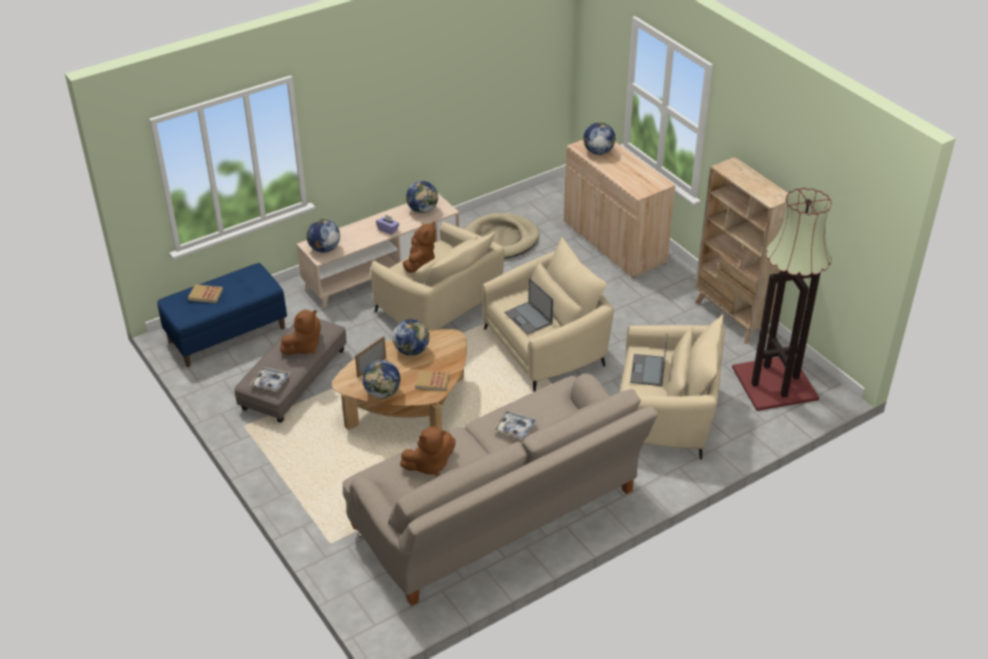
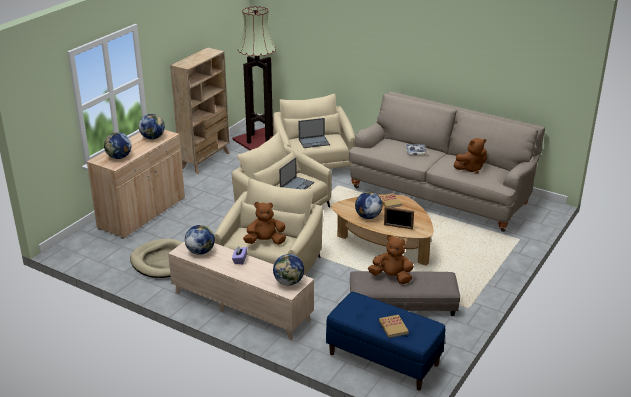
camera: 115 degrees left, 10 degrees down
(270, 382) = (440, 278): tray -> none
(382, 393) = (417, 215): globe -> globe (153, 138)
(429, 465) = (471, 168): brown plush toy -> brown plush toy turned 120 degrees clockwise

